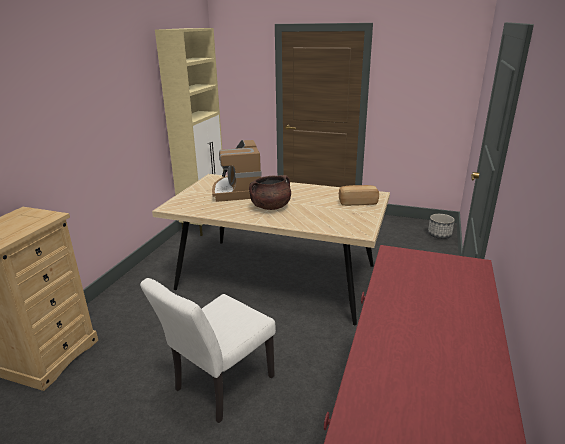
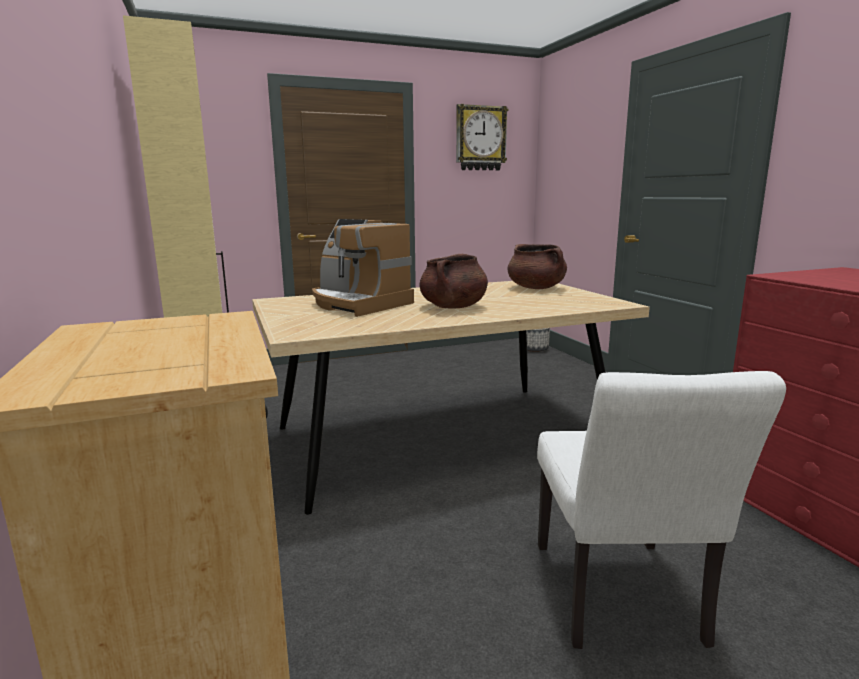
camera: 40 degrees left, 10 degrees down
(357, 202) = (536, 288): bread -> brown cooking pot
(427, 63) = (480, 138): none -> wall clock

